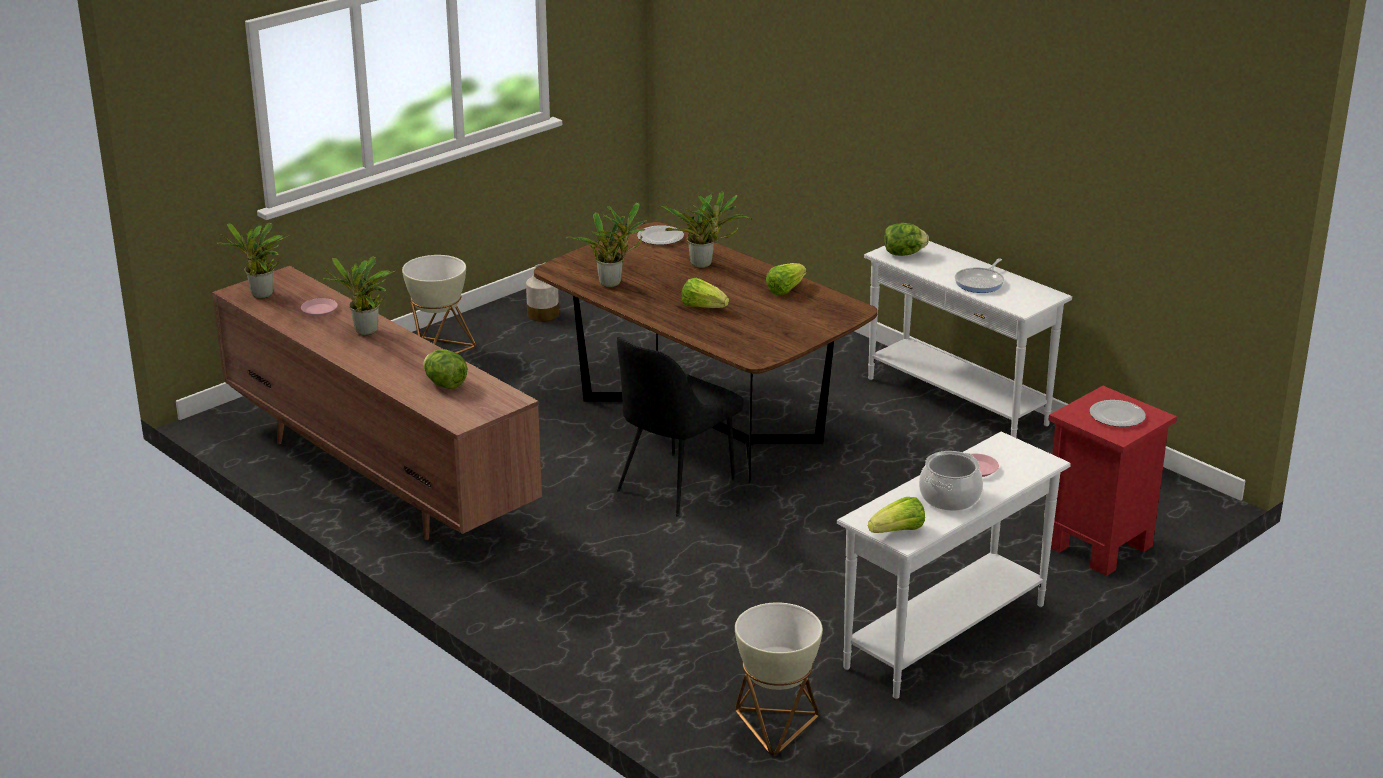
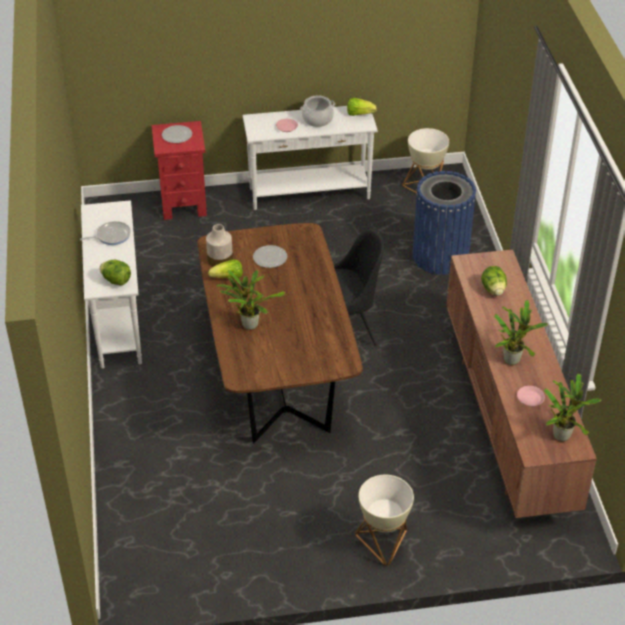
camera: 145 degrees left, 15 degrees up
(542, 314) = (275, 550): beige vase -> beige vase (220, 260)
(613, 283) = (322, 332): potted plant -> none
(639, 629) = (440, 256): none -> blue trash can
(660, 238) = (245, 367): plate -> plate (270, 257)
(703, 307) = (292, 284): lettuce -> none

